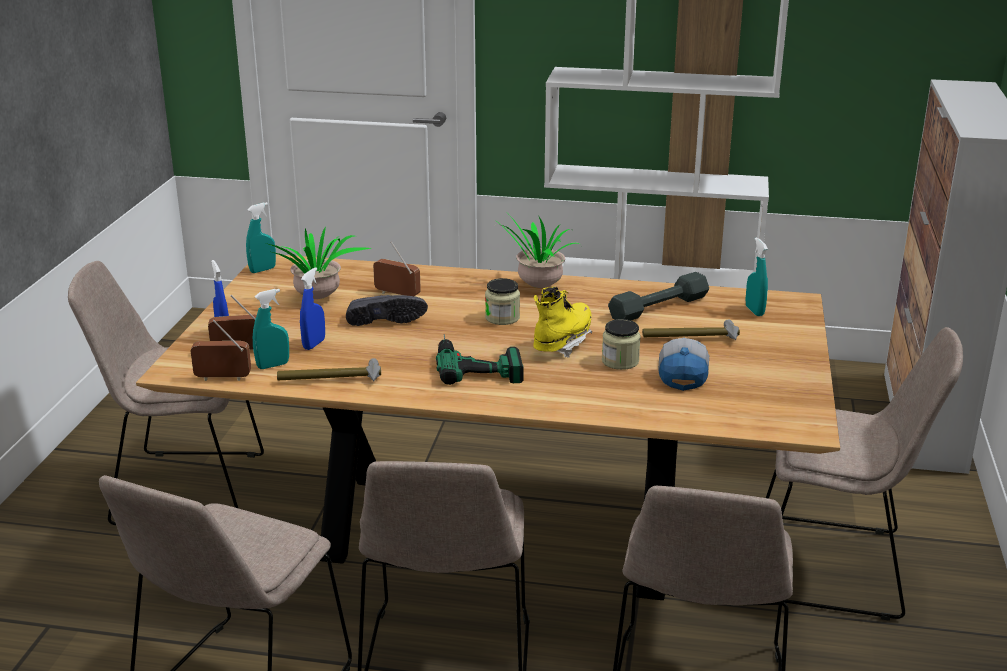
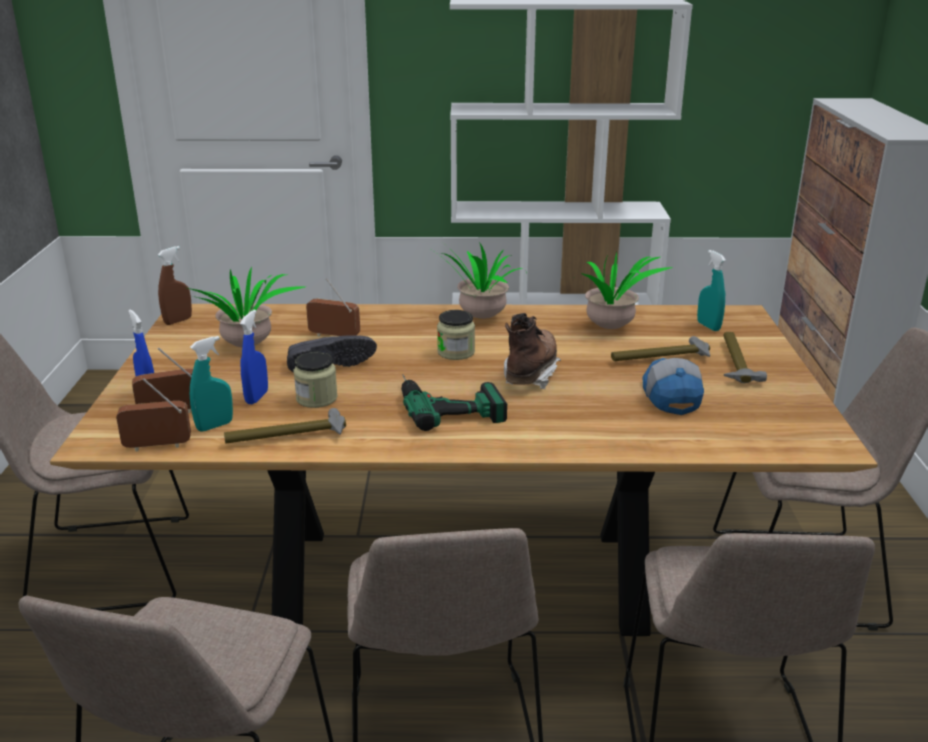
camera: 10 degrees left, 0 degrees up
(262, 270) = (178, 321): turquoise spray bottle -> brown spray bottle
(562, 343) = (530, 374): yellow boot -> brown boot
(620, 361) = (600, 389): jar -> jar (316, 398)
(658, 307) = (612, 330): grey dumbbell -> potted plant
(761, 348) = (736, 363): none -> hammer

